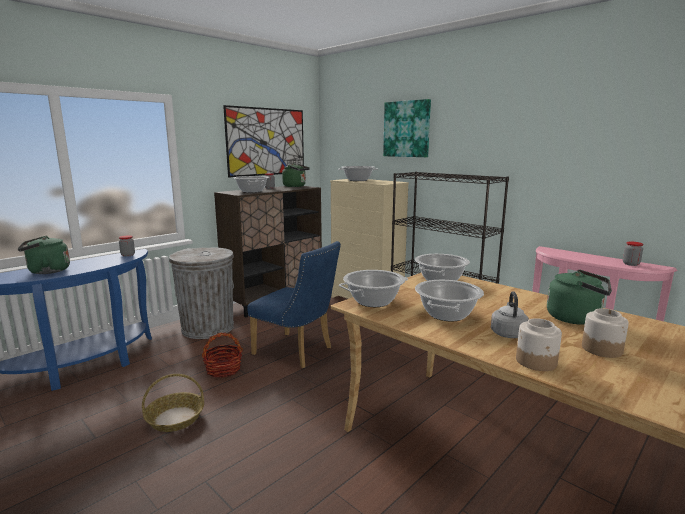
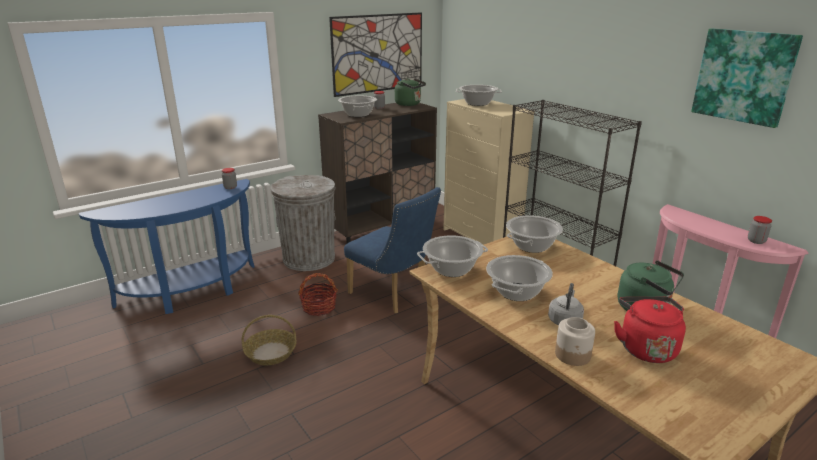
camera: 10 degrees right, 10 degrees up
(46, 271) = (157, 205): green kettle -> none
(407, 129) = (537, 47): picture -> picture (744, 76)
(601, 349) = (645, 348): jar -> red kettle

